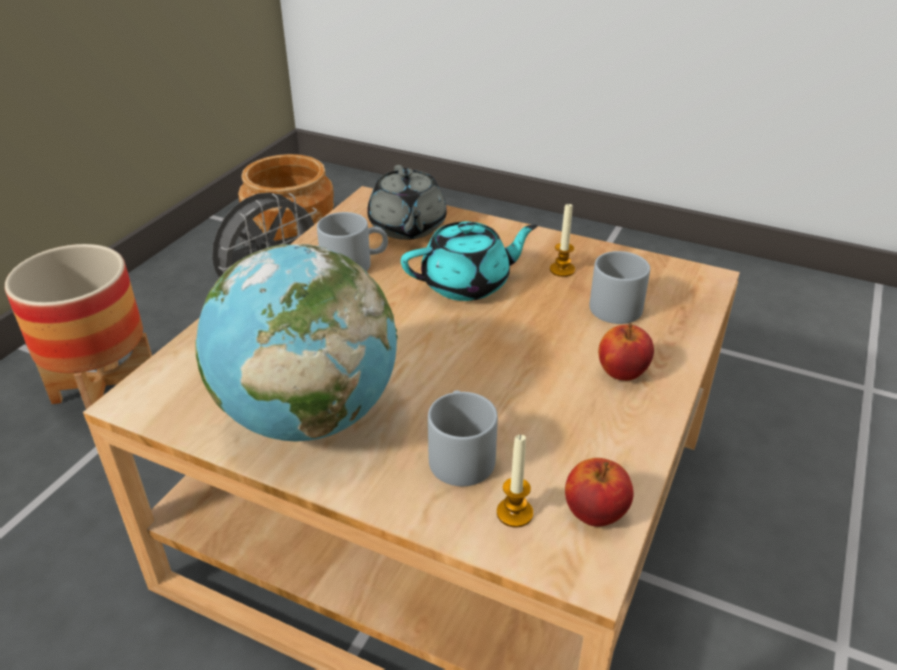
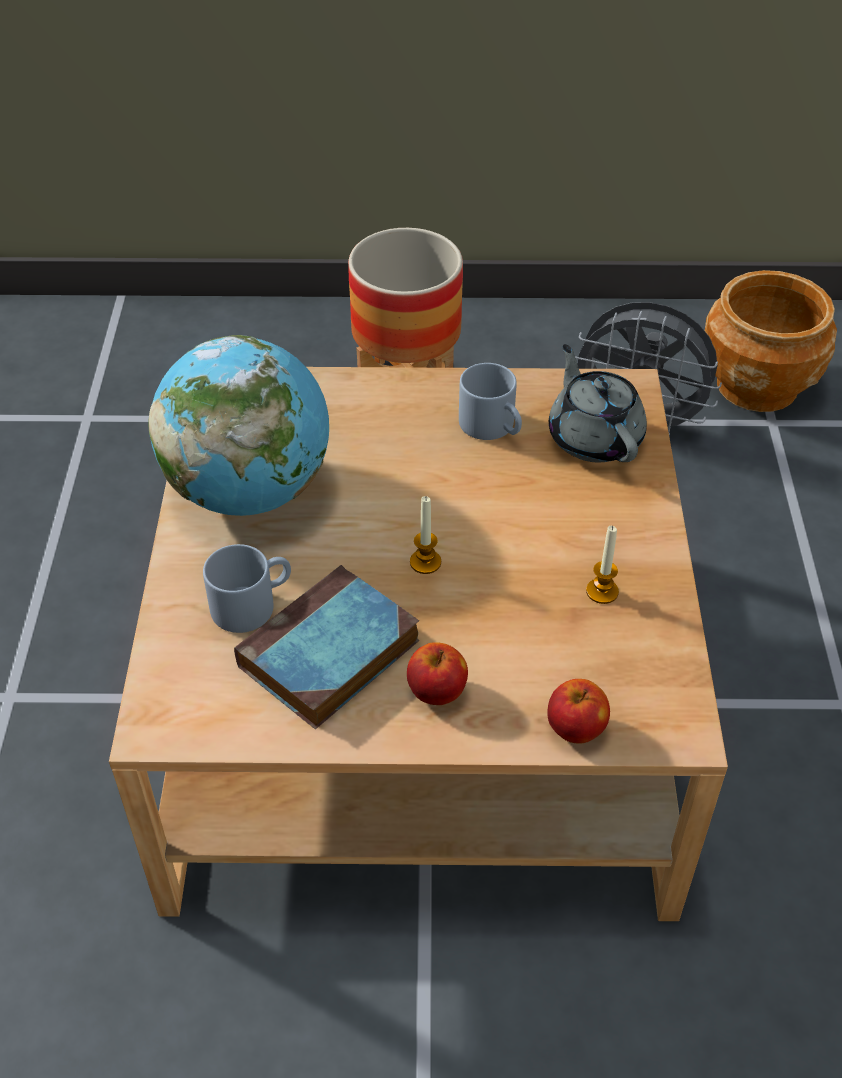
camera: 65 degrees right, 10 degrees up
(407, 227) = (594, 437): grey teapot -> grey teapot turned 105 degrees clockwise
(467, 284) = (517, 522): turquoise teapot -> none
(514, 513) = (196, 663): candle -> candle (425, 562)
(553, 422) = (327, 656): none -> book
(594, 513) = (221, 718): apple -> apple (575, 728)
(618, 303) = (566, 659): grey mug -> none

